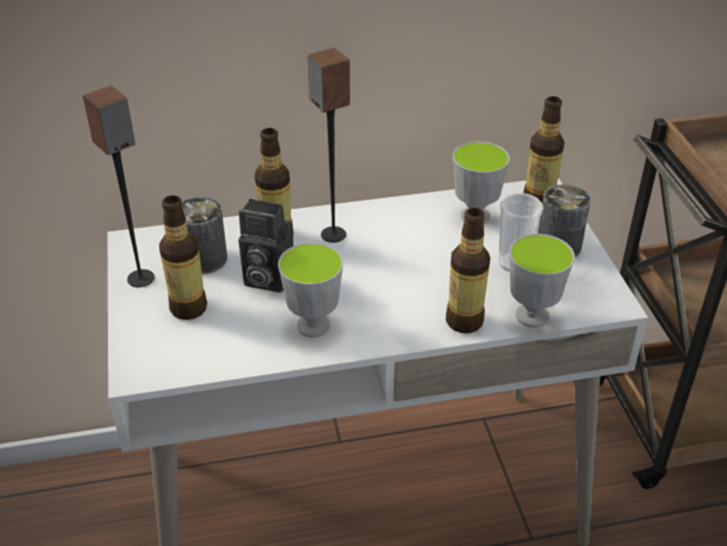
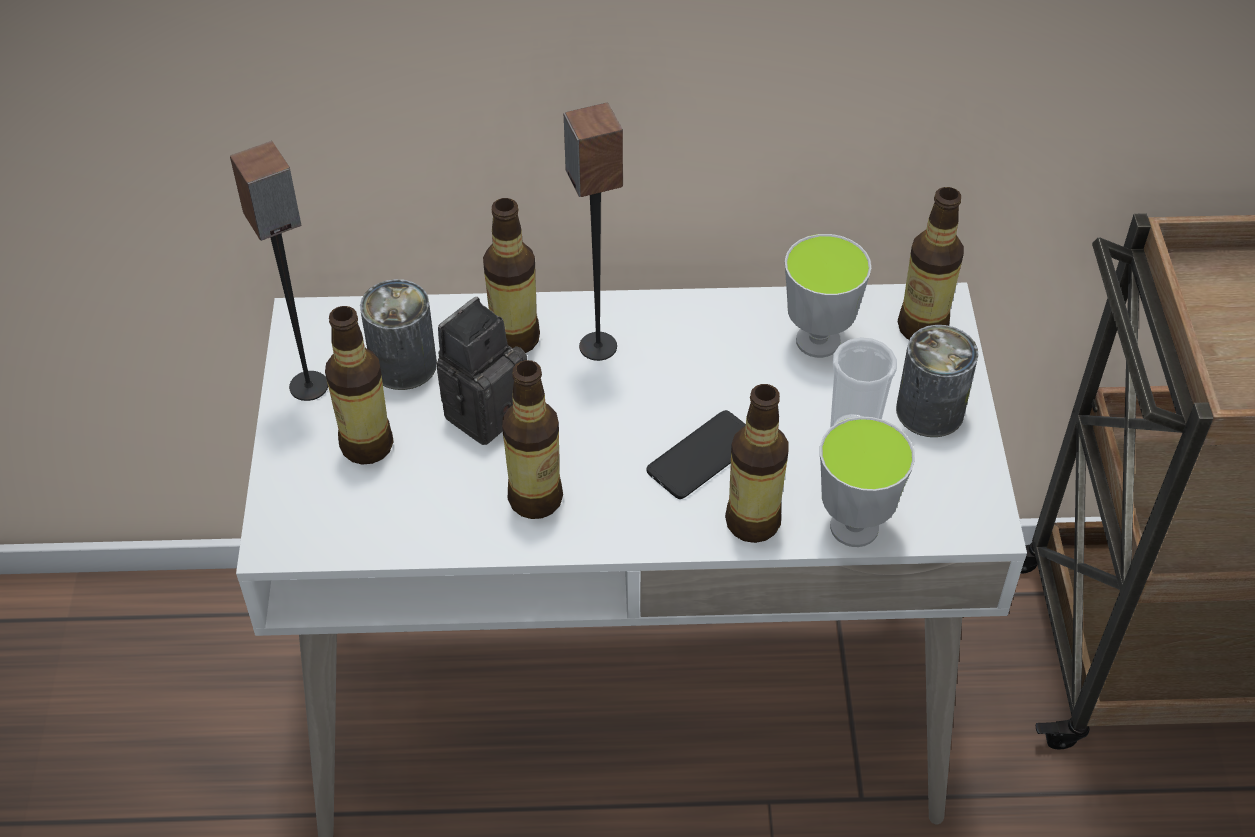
camera: 10 degrees right, 10 degrees up
(265, 278) = (484, 409): camera -> camera turned 105 degrees clockwise
(313, 325) = (535, 499): cup -> bottle
(420, 287) = (703, 455): none -> phone

